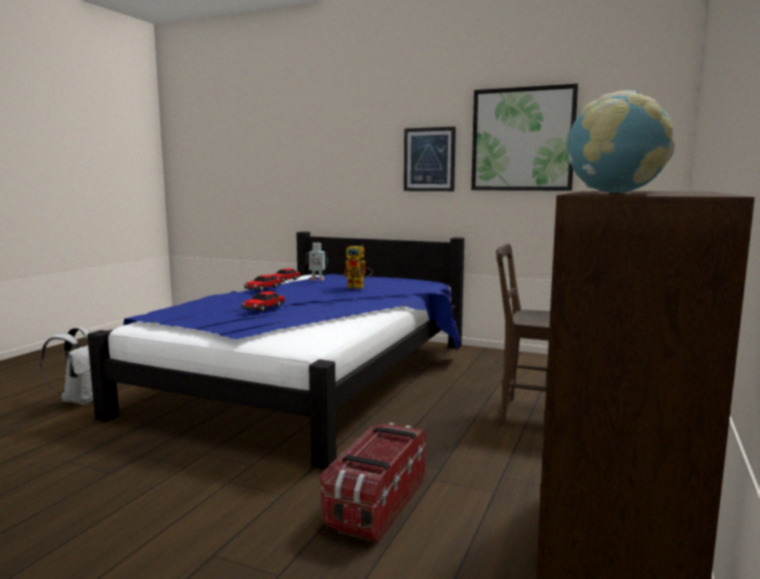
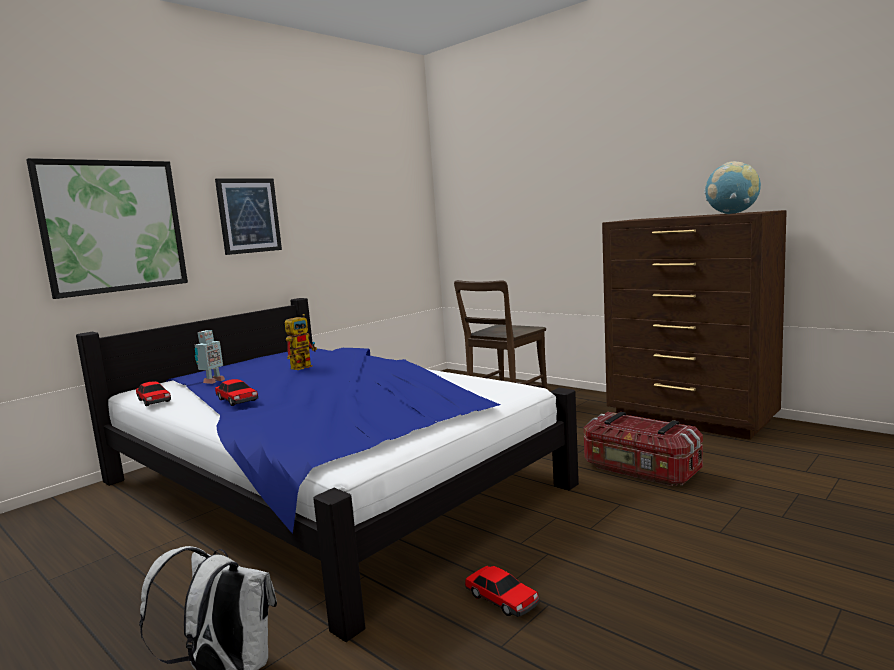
camera: 70 degrees left, 0 degrees up
(263, 308) = (370, 396): toy car -> toy car (502, 599)
(522, 139) = (333, 194): picture -> picture (113, 226)

